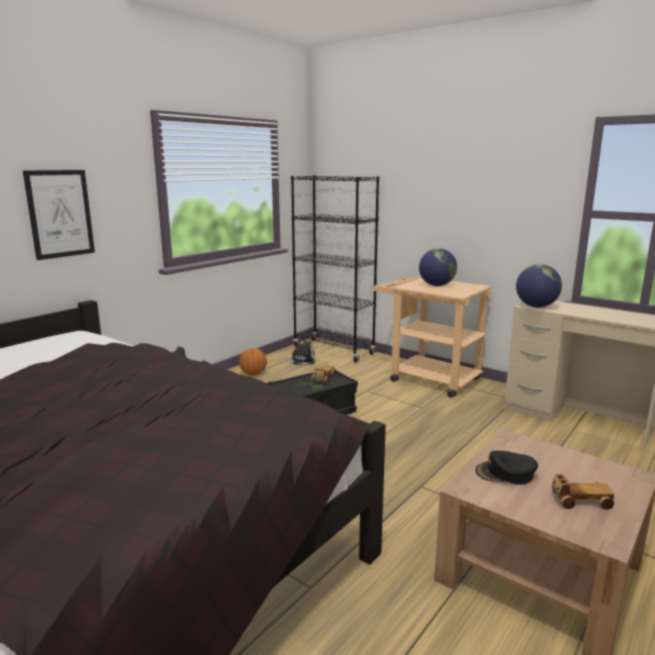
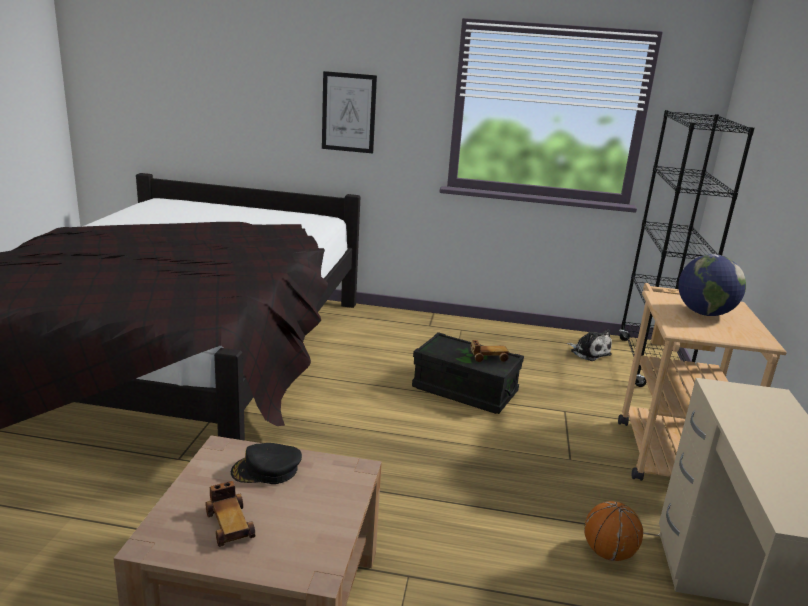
camera: 60 degrees right, 5 degrees up
(253, 374) = (514, 337): basketball -> basketball (608, 553)
(505, 473) = (266, 470): black cap -> black cap turned 75 degrees counterclockwise
(536, 306) = (726, 395): globe -> none

